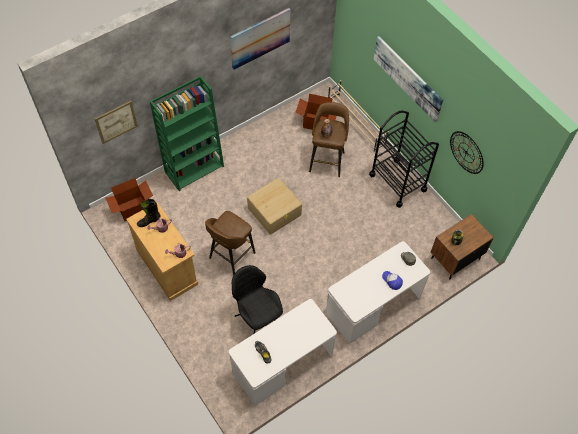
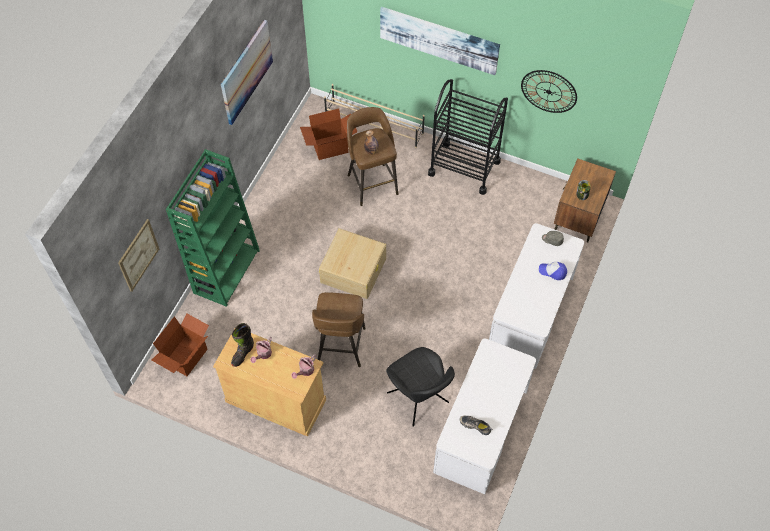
camera: 30 degrees left, 0 degrees up
(257, 319) = (419, 399): black chair -> black chair turned 150 degrees counterclockwise

